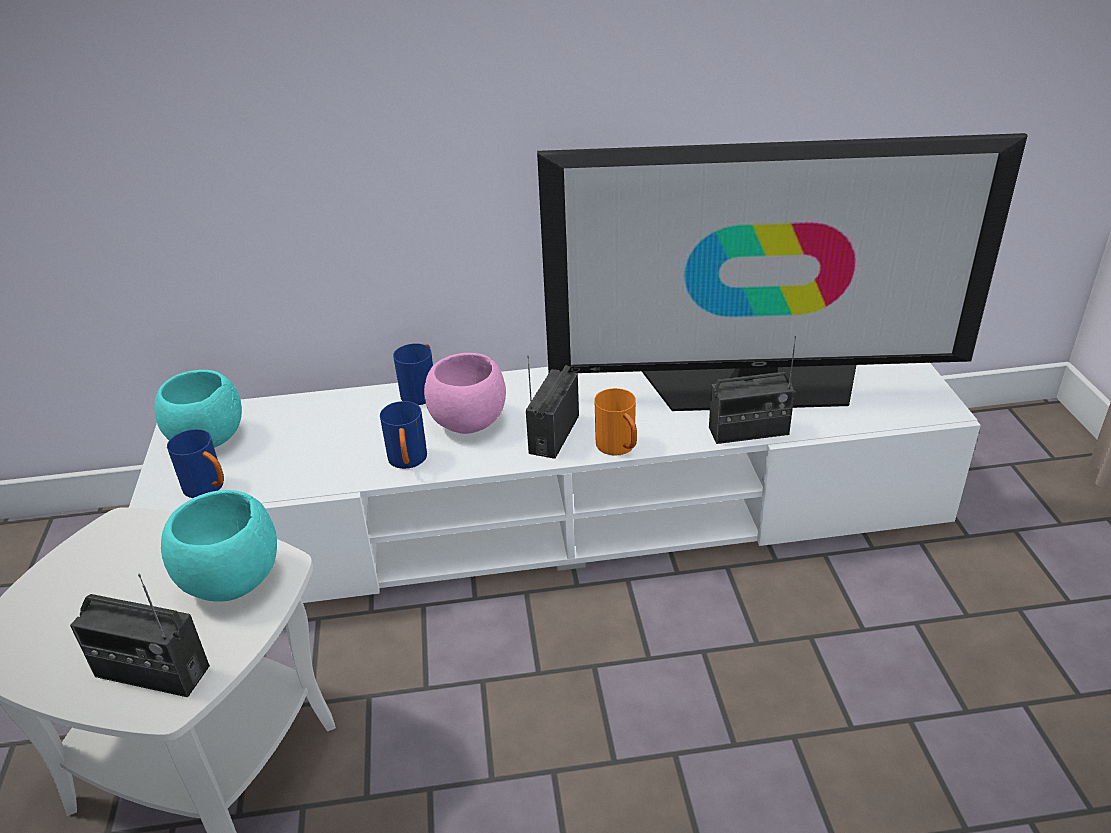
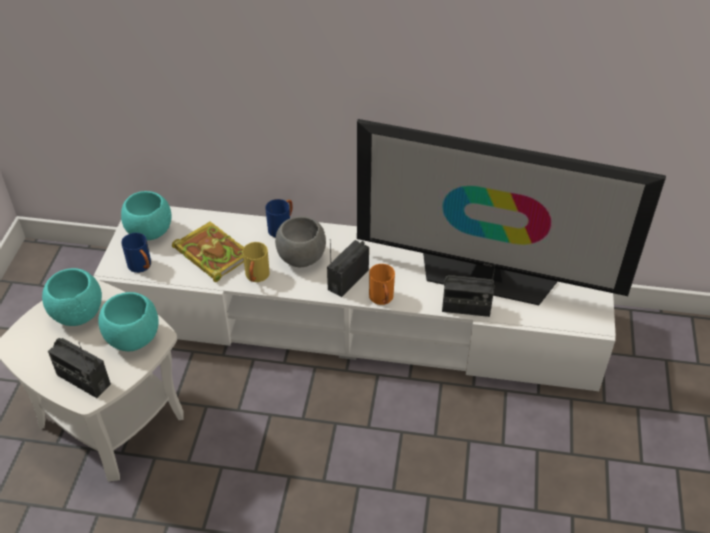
camera: 15 degrees right, 10 degrees up
(114, 566) = (78, 313): none -> turquoise bowl
(320, 446) = (210, 253): none -> book
(408, 462) = (256, 277): blue mug -> yellow mug
(467, 422) = (300, 257): pink bowl -> grey bowl

